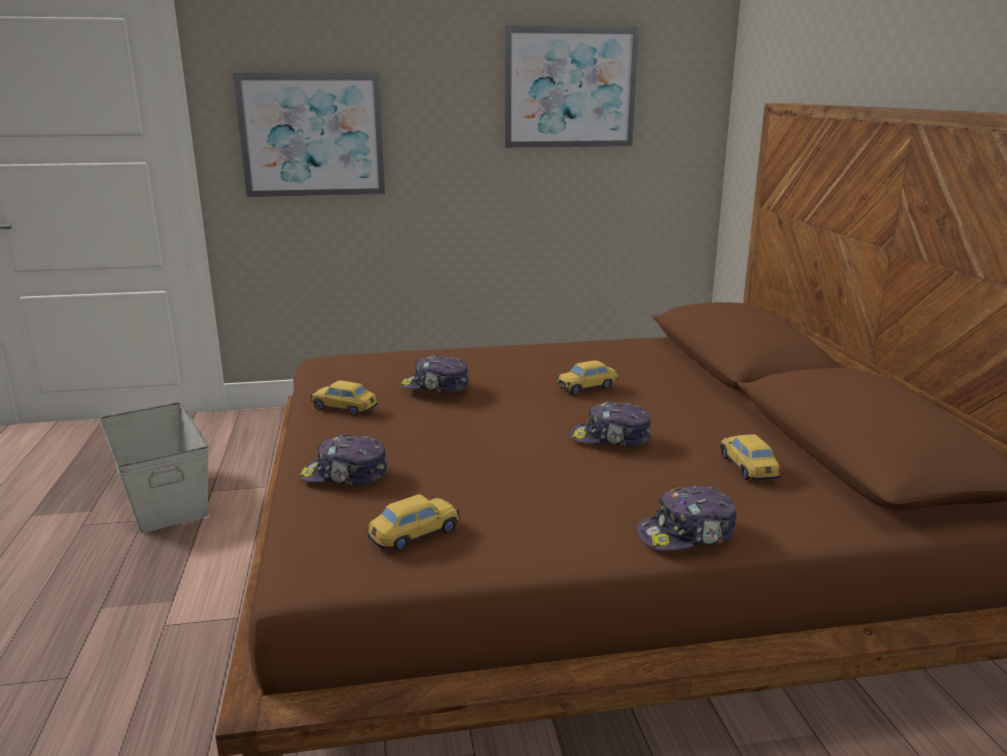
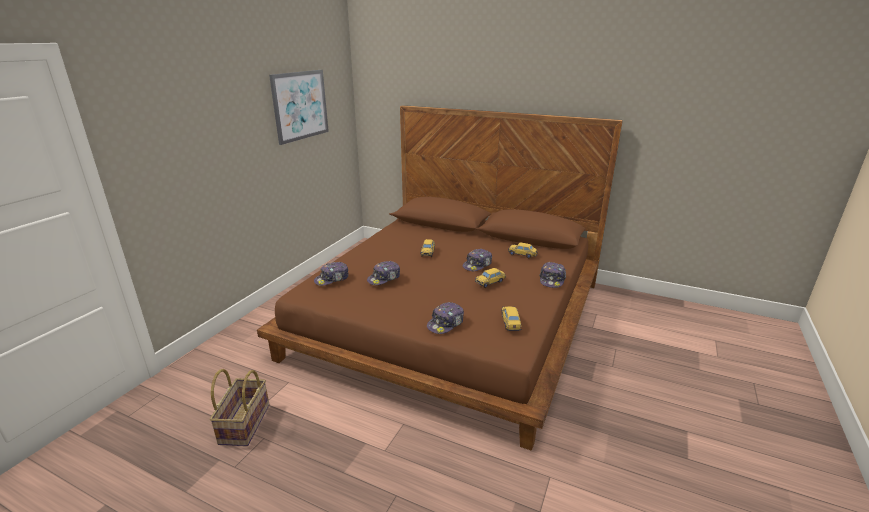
camera: 55 degrees left, 5 degrees up
(163, 496) = (244, 423): grey storage box -> basket
(312, 135) = (182, 161): picture -> none
(345, 409) = (374, 306): toy car -> toy car (490, 282)
(385, 360) = (332, 279): none -> cap

